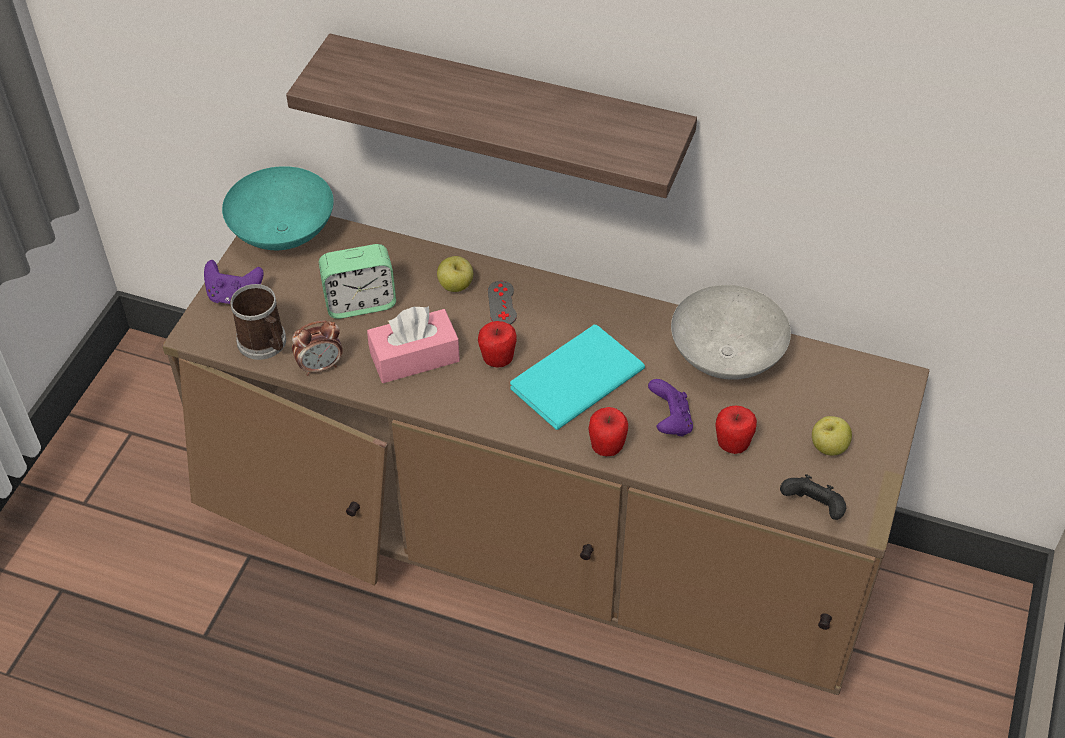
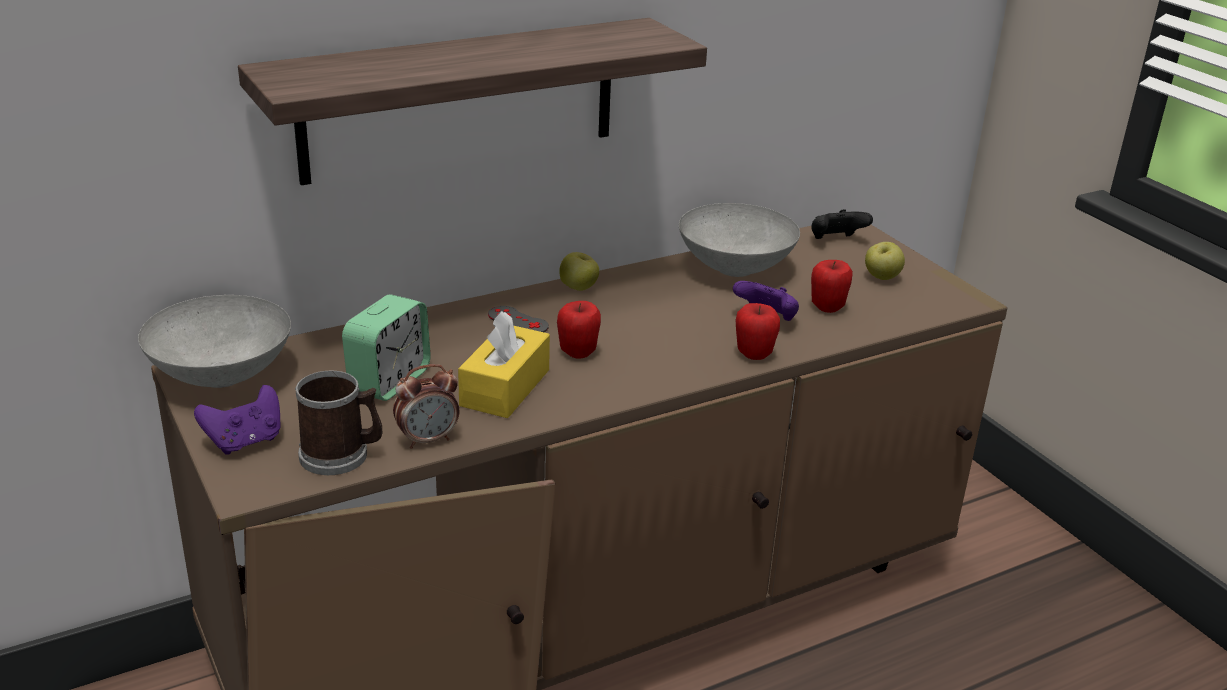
camera: 50 degrees left, 20 degrees down
(284, 234) = (224, 376): turquoise bowl -> grey bowl
(320, 366) = (428, 439): alarm clock -> alarm clock turned 45 degrees clockwise
(414, 357) = (505, 388): pink tissue box -> yellow tissue box
(456, 286) = (459, 330): apple -> apple (578, 288)
(572, 378) = (654, 333): turquoise book -> none
(813, 508) = (933, 310): black game controller -> black game controller (836, 241)

